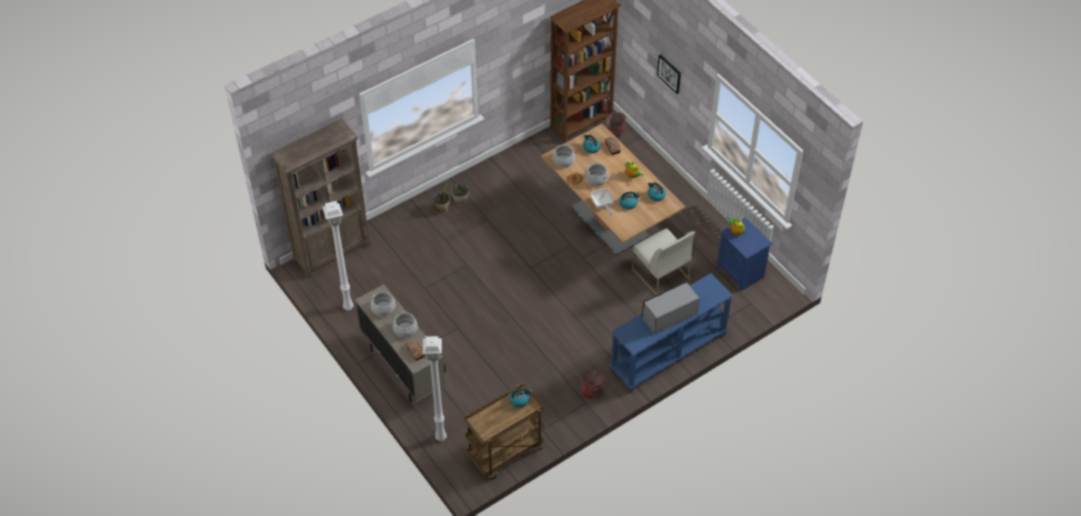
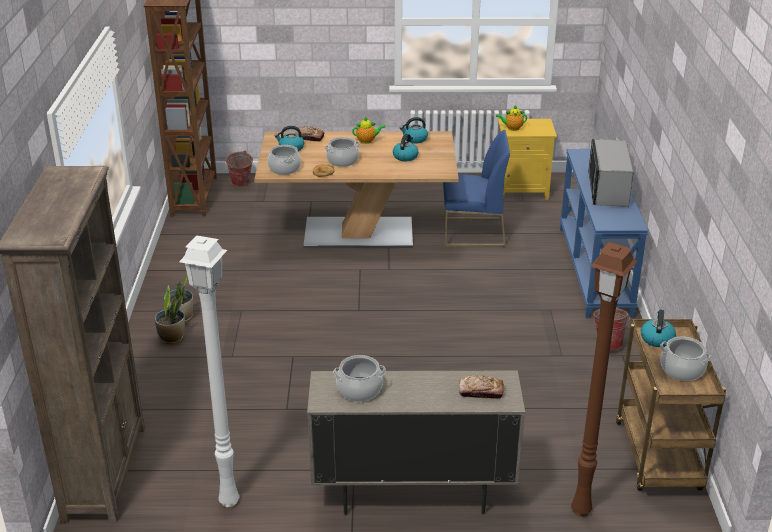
camera: 55 degrees left, 20 degrees down
(405, 329) = (426, 384): cooking pot -> cooking pot (682, 370)
(441, 436) = (580, 509): white floor lamp -> brown floor lamp
(602, 205) = (387, 171): frying pan -> none
(660, 274) = (472, 233): white chair -> blue chair
(669, 73) = (305, 25): picture -> none
(741, 272) = (522, 190): blue nightstand -> yellow nightstand

